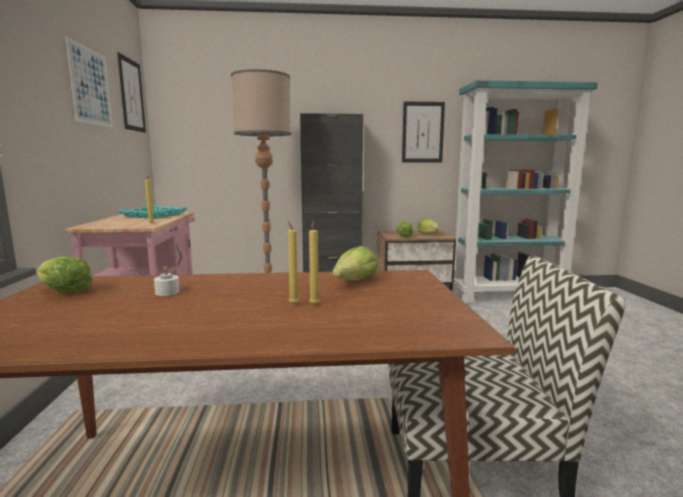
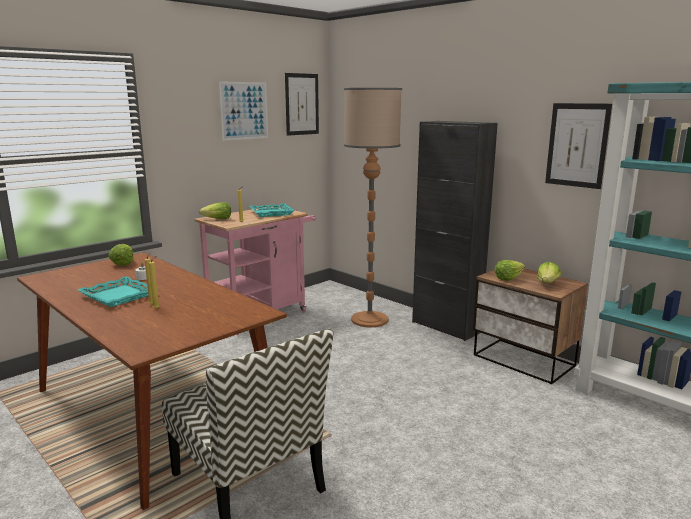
camera: 50 degrees right, 5 degrees up
(212, 313) = (119, 296): none -> turquoise tray
(355, 281) = (219, 304): lettuce -> lettuce (217, 219)

